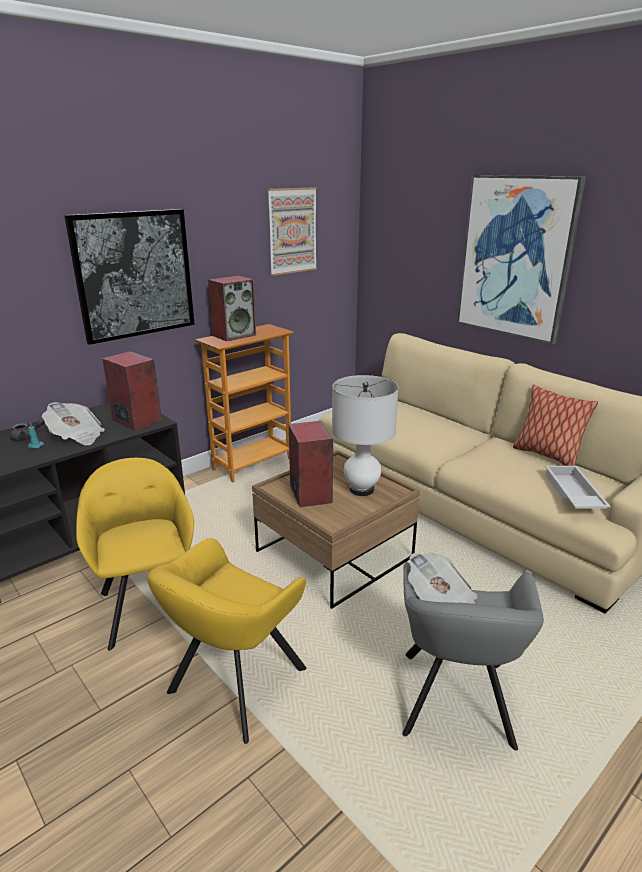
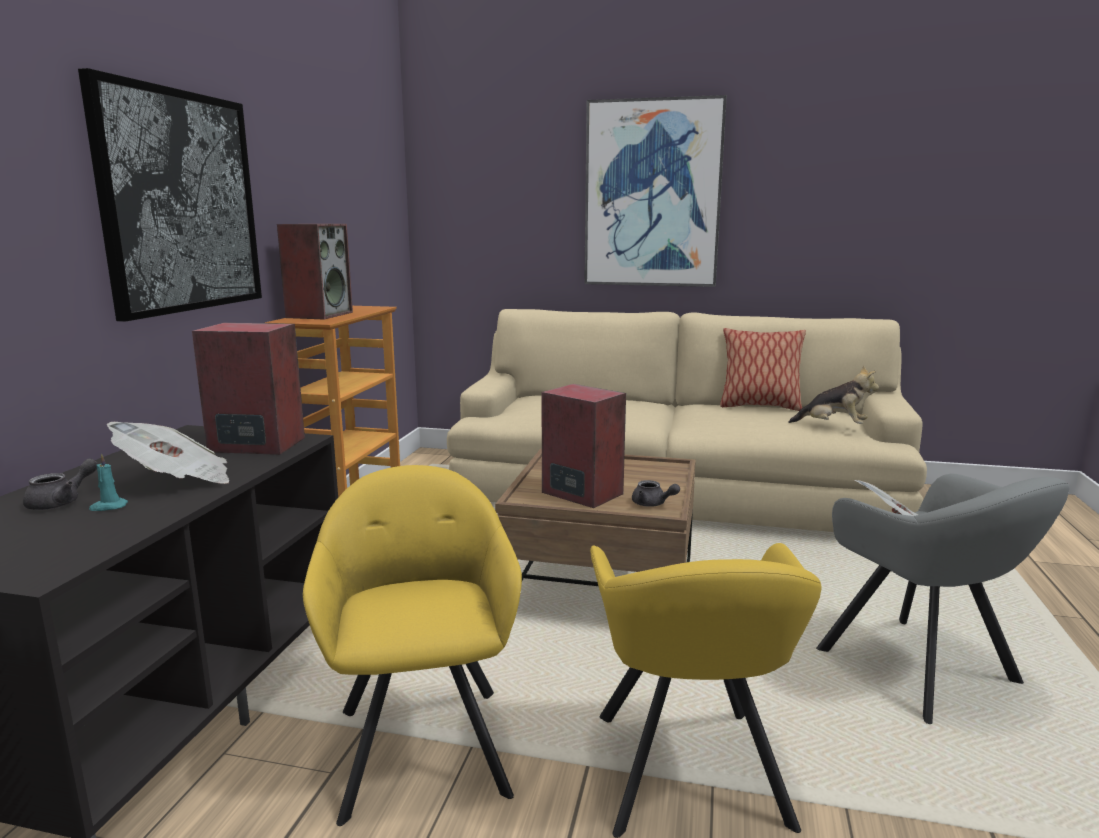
camera: 35 degrees left, 10 degrees down
(149, 604) = (424, 742): yellow armchair -> yellow armchair turned 45 degrees clockwise
(292, 231) = (351, 171): picture -> none
(336, 517) = (652, 504): none -> grey teapot
(361, 489) = (632, 475): white table lamp -> none
(572, 493) = (833, 426): white tray -> plush toy

